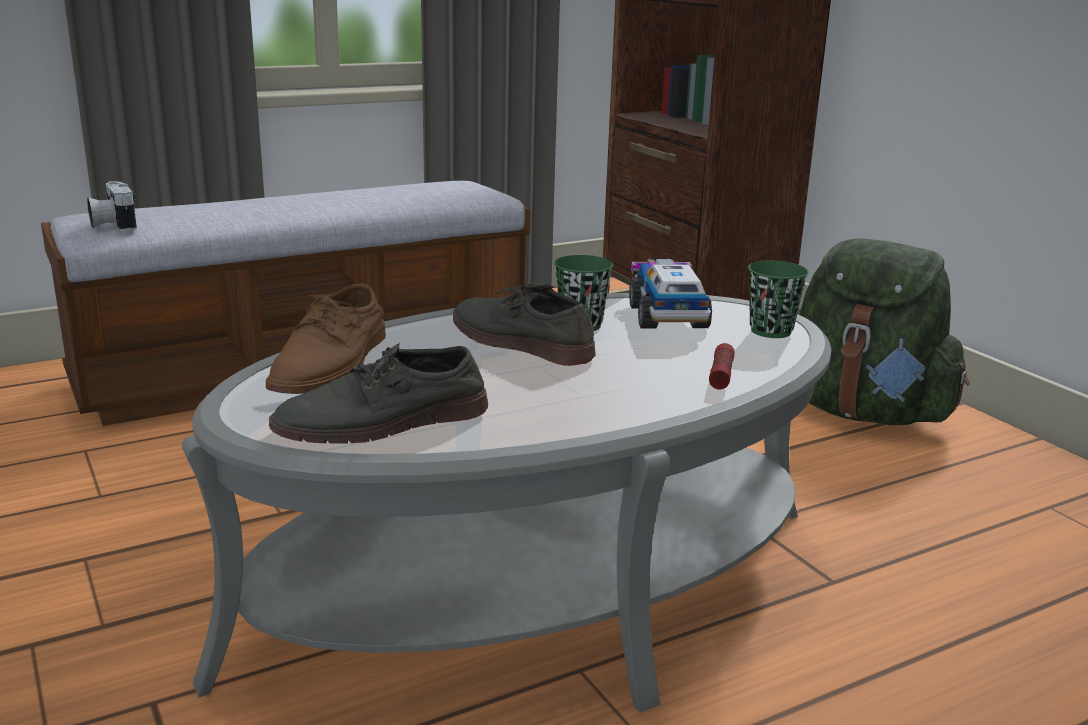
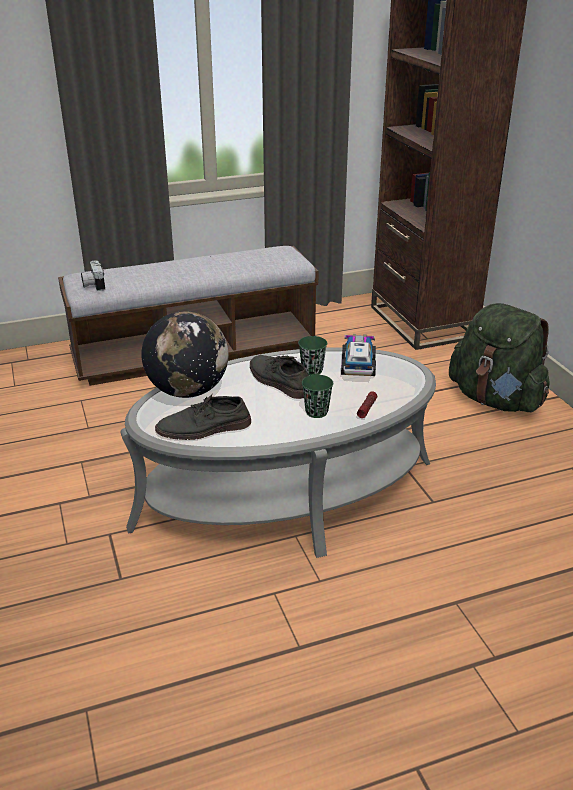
camera: 10 degrees right, 10 degrees up
(332, 363) = (188, 391): brown shoe -> globe
(771, 331) = (406, 379): green cup -> green cup (316, 412)

